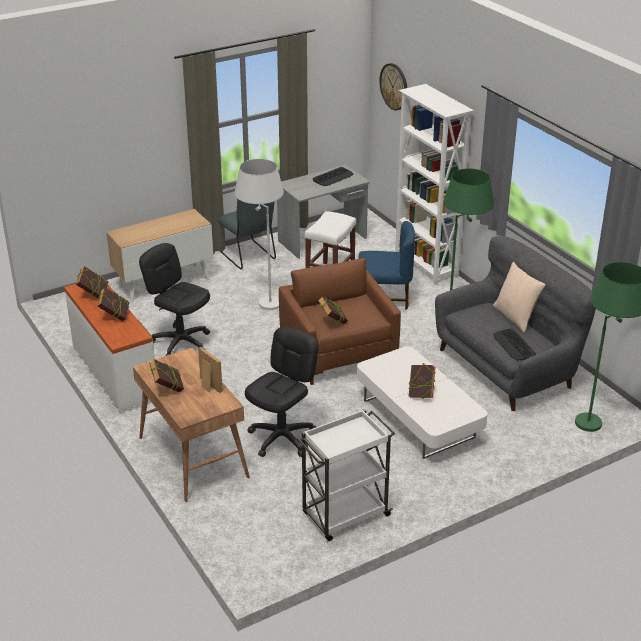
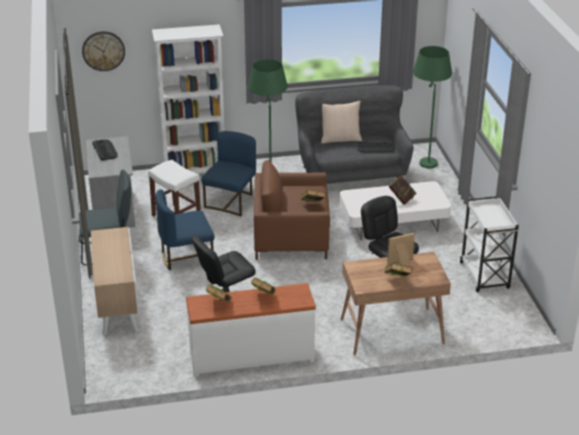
camera: 70 degrees left, 0 degrees up
(262, 298) = (186, 257): white floor lamp -> blue chair

